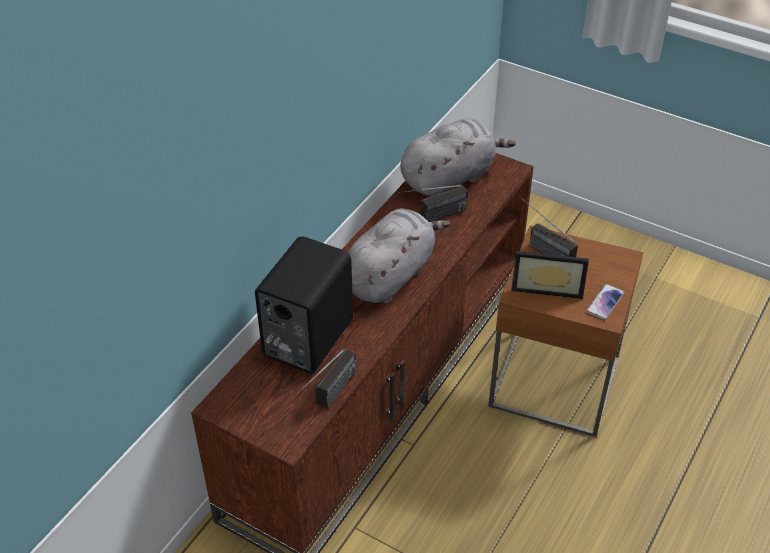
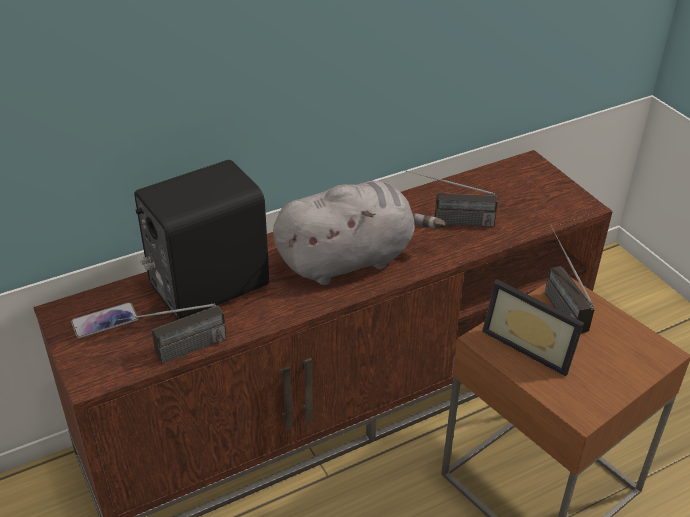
camera: 30 degrees right, 5 degrees down
(450, 178) = (501, 190): grey plush toy -> none
(605, 302) = (593, 392): phone -> phone (105, 321)

